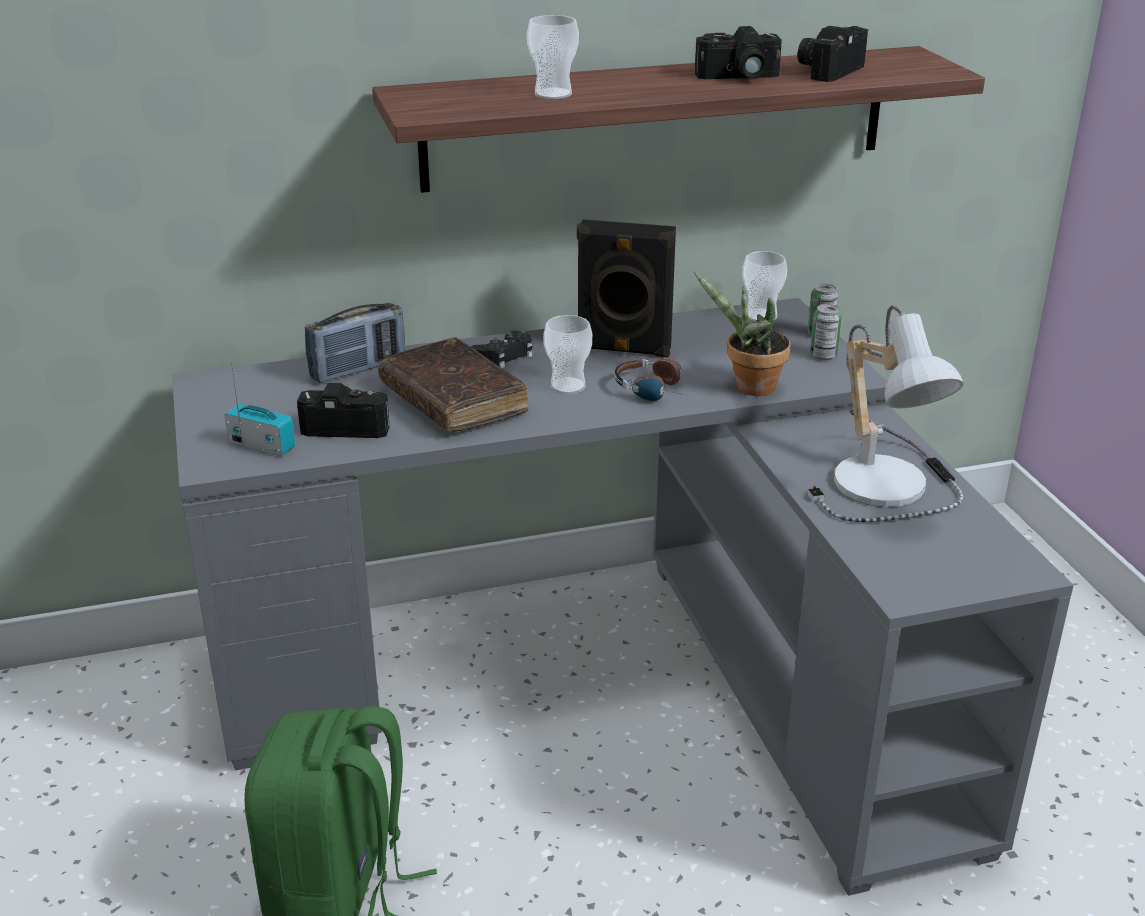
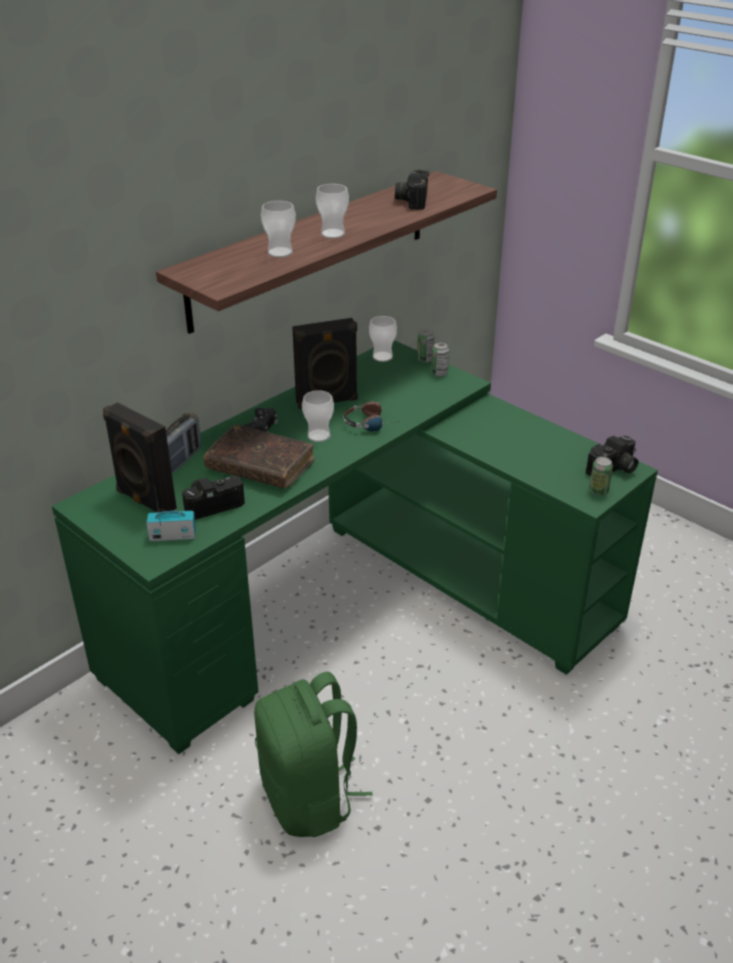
camera: 30 degrees left, 5 degrees up
(274, 398) = (145, 501): none -> black speaker
(613, 678) = (359, 605): grey desk -> green desk
(655, 87) = (333, 234): none -> cup
(738, 77) = (369, 216): camera -> camera (613, 469)
(749, 388) = (420, 406): potted plant -> none
(890, 485) = (532, 442): table lamp -> none
(932, 582) = (598, 491): none -> can

